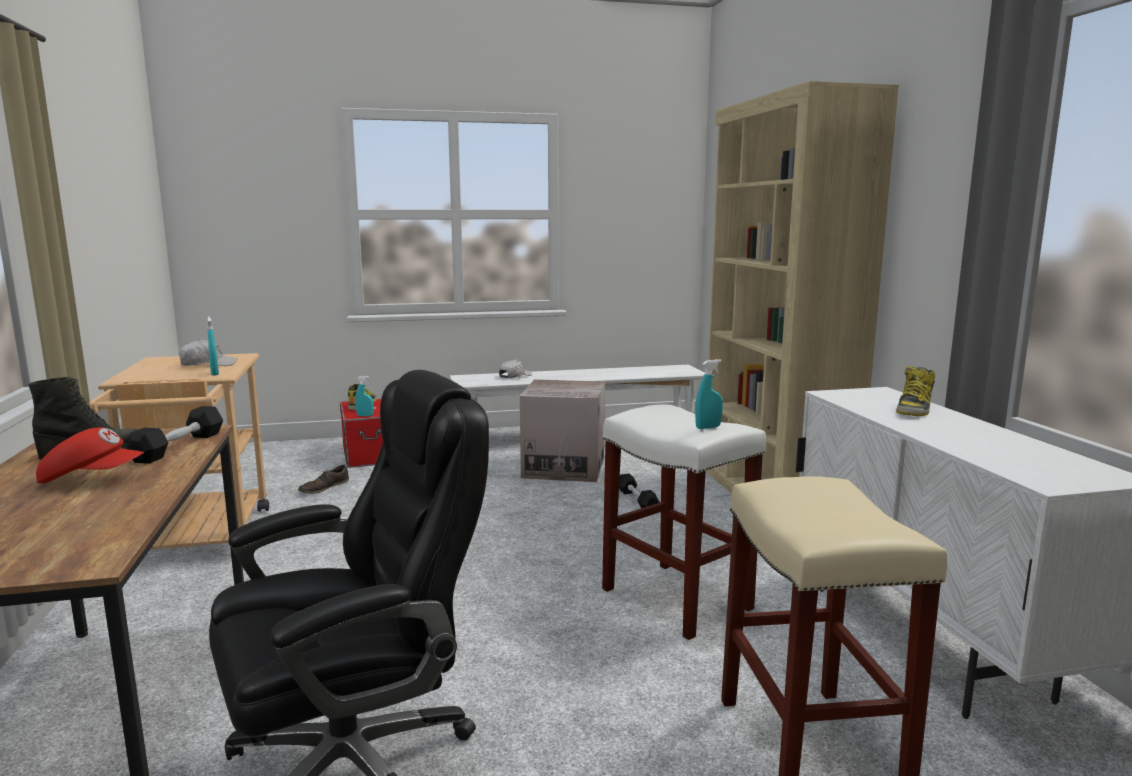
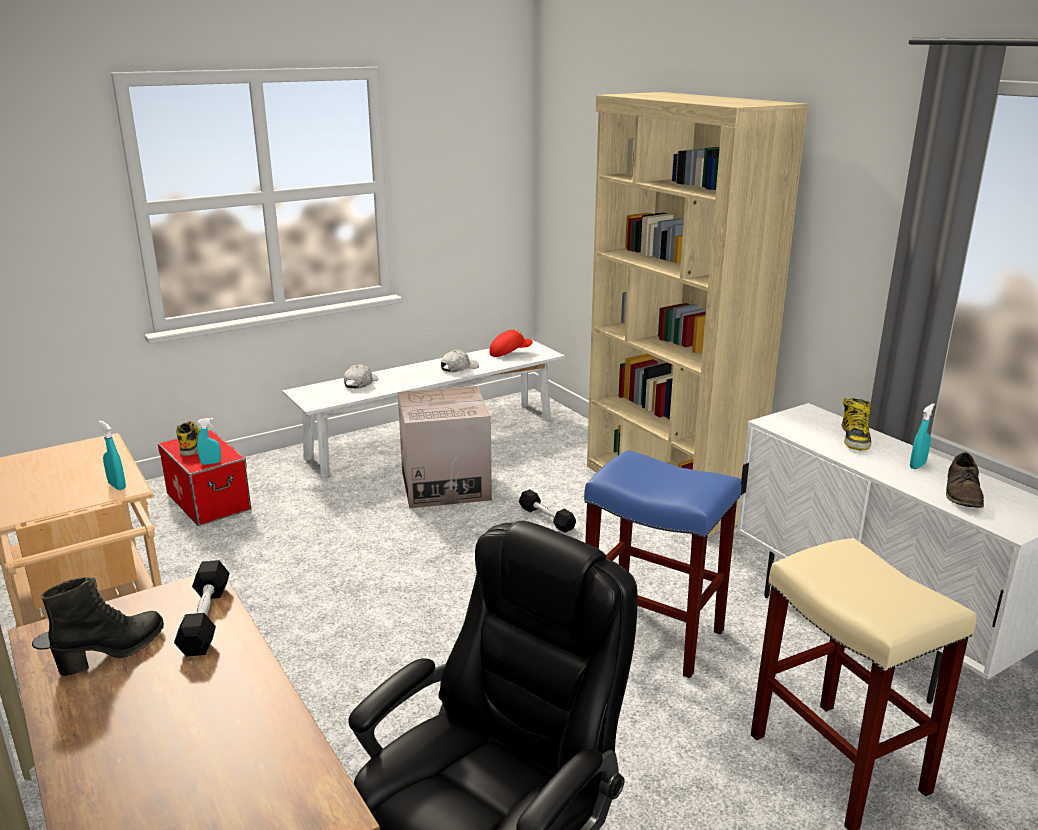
camera: 20 degrees left, 10 degrees up
(92, 479) = (171, 694): red cap -> red cap (509, 353)
(208, 364) = (83, 467): white cap -> white cap (459, 368)
(324, 487) = (192, 561): brown shoe -> brown shoe (963, 493)
(678, 599) = (655, 634): white stool -> blue stool
(708, 427) = (698, 486): turquoise spray bottle -> turquoise spray bottle (917, 465)

